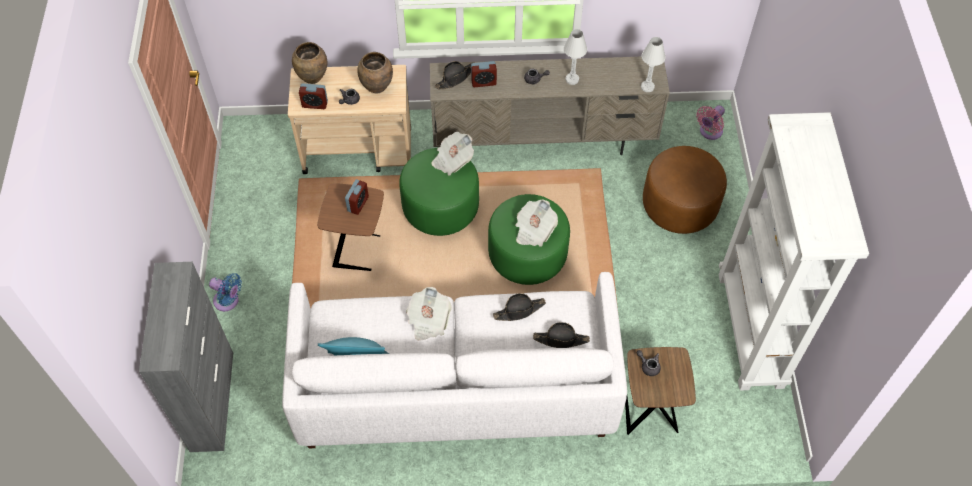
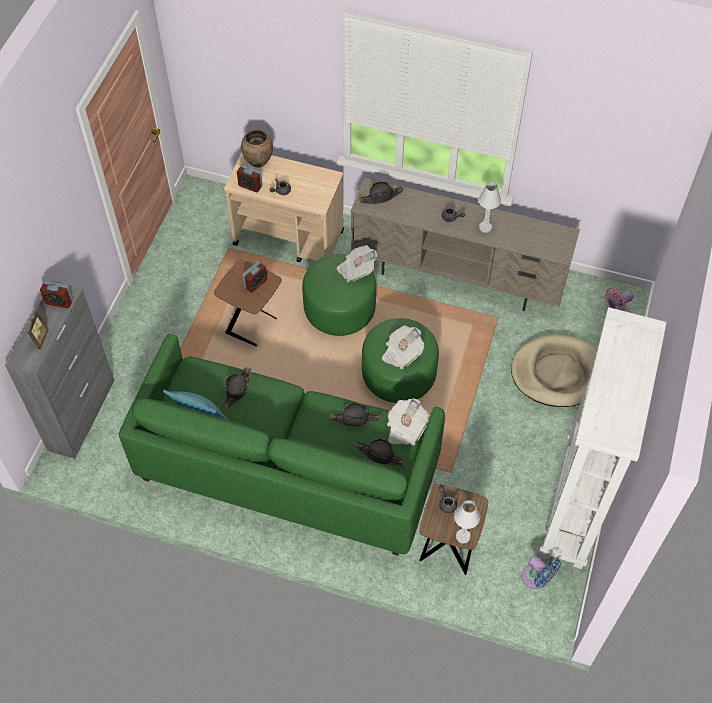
camera: 20 degrees right, 0 degrees up
(166, 331) = (39, 339): none -> picture frame
(228, 301) = (127, 335): blue fan -> blue fan (536, 578)
(377, 87) = (309, 185): brown vase -> none
(385, 320) = (237, 390): none -> black hat
(428, 321) = (273, 402): newspaper -> newspaper (405, 428)
(455, 386) = (287, 469): white sofa -> green sofa
(483, 82) = (404, 207): alarm clock -> alarm clock (59, 302)
(647, 87) = (551, 254): white table lamp -> white table lamp (463, 536)
(679, 205) = (557, 373): brown ottoman -> beige dog bed

